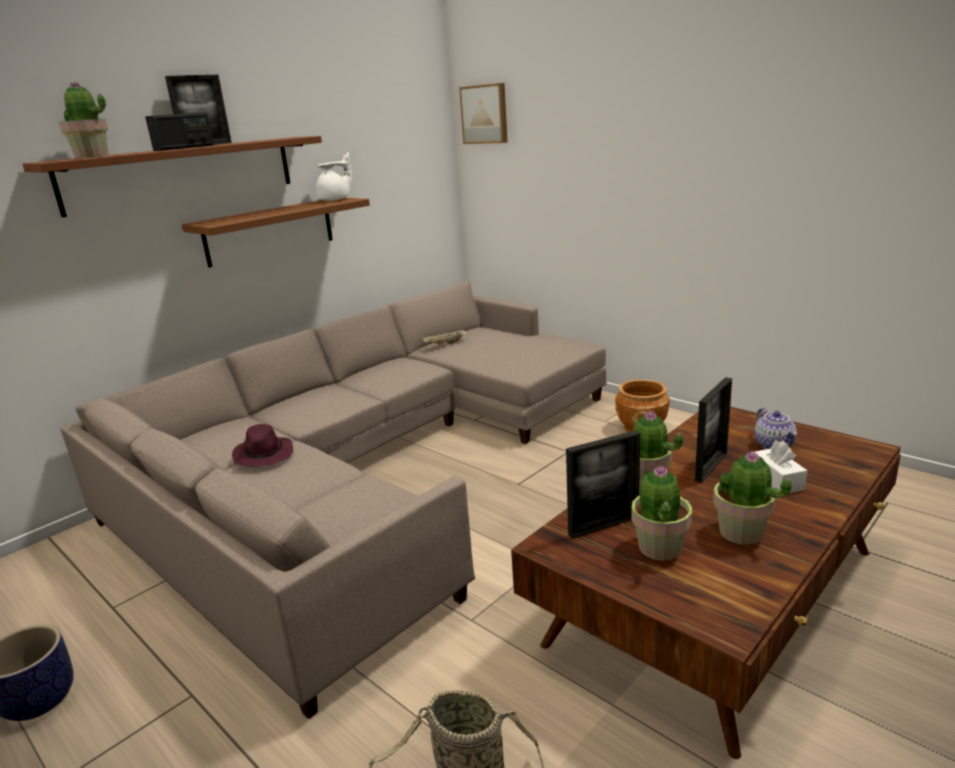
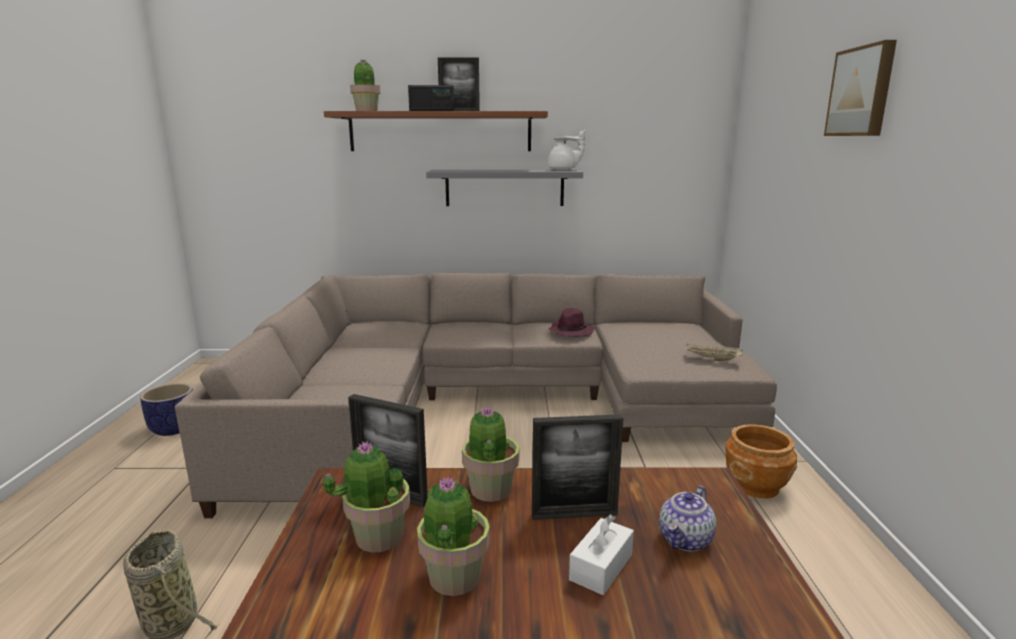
camera: 45 degrees right, 5 degrees down
(263, 455) = (379, 347): purple hat -> purple hat (570, 331)
(270, 231) = (504, 187): brown shelf -> grey shelf
(445, 344) = (631, 325): beige tray -> beige tray (711, 359)
(485, 114) = (754, 104): picture -> picture (862, 92)

